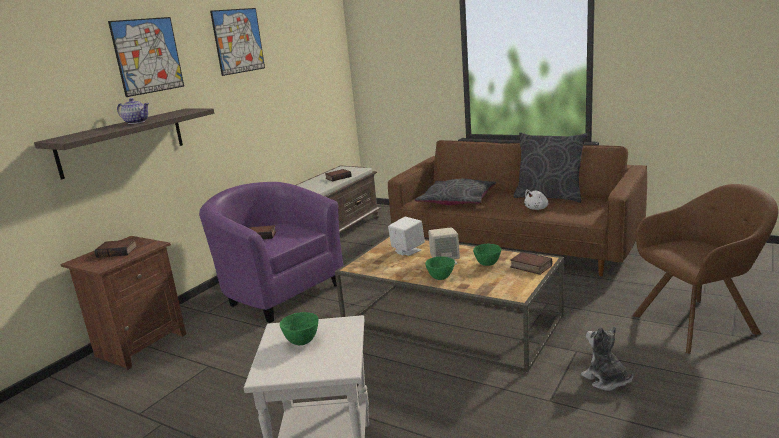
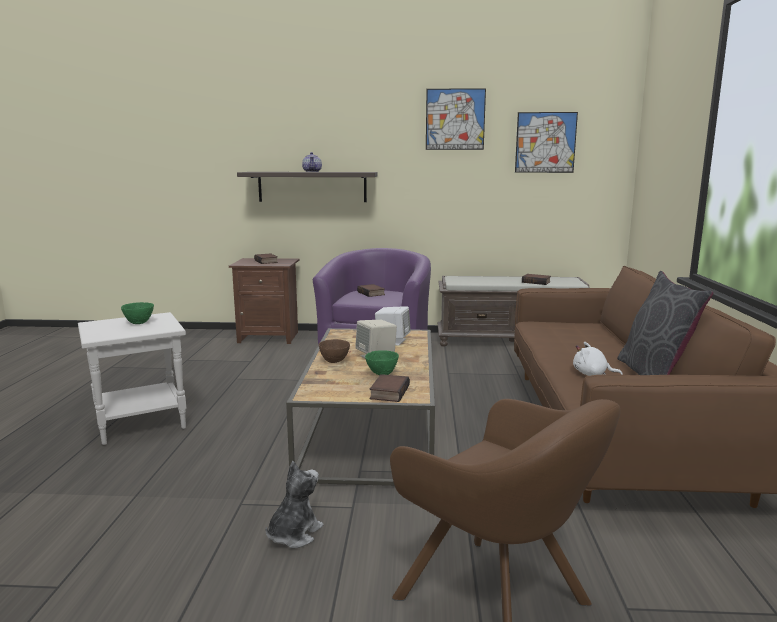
camera: 60 degrees right, 5 degrees down
(148, 56) = (350, 123): picture -> picture (545, 142)
(440, 277) = (334, 361): green bowl -> brown bowl
(457, 201) = (564, 337): grey pillow -> none

